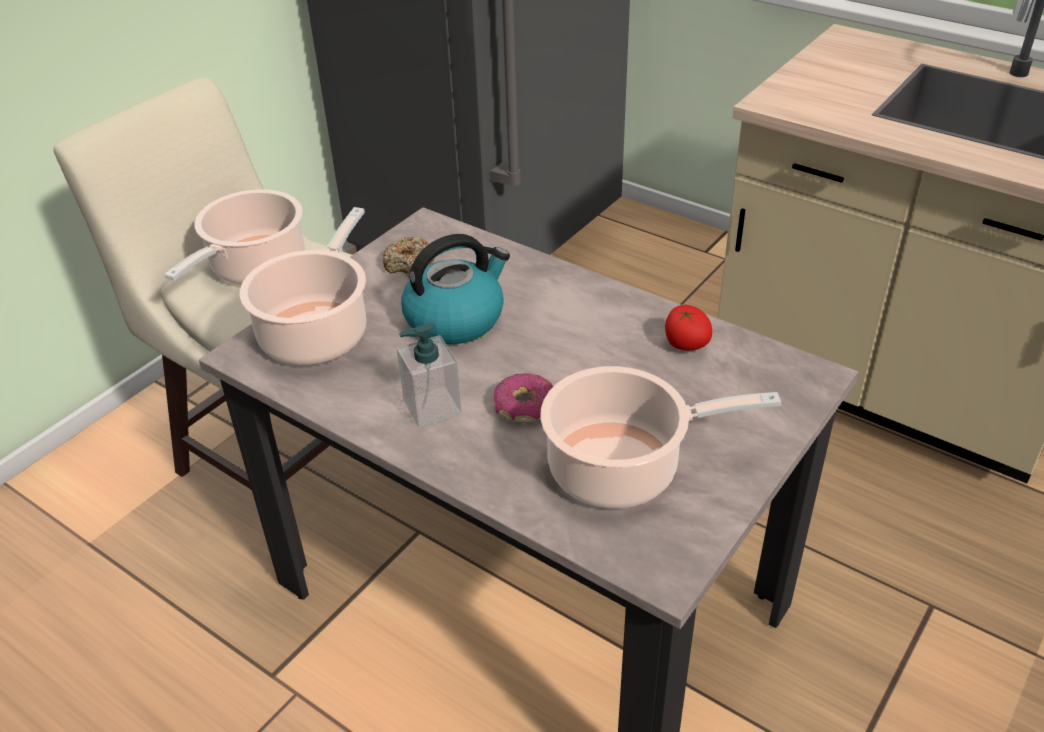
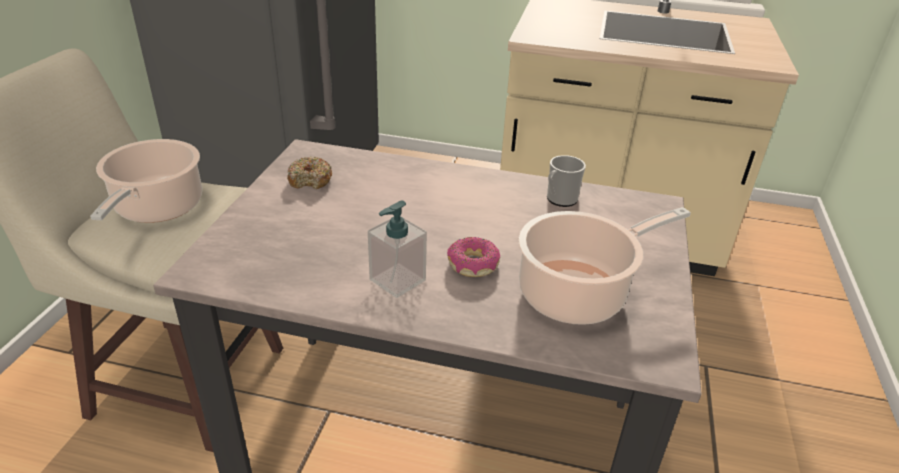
camera: 25 degrees left, 5 degrees down
(317, 331) = (258, 242): cooking pot -> none
(456, 318) = (374, 212): kettle -> none
(685, 344) = (559, 200): tomato -> mug

